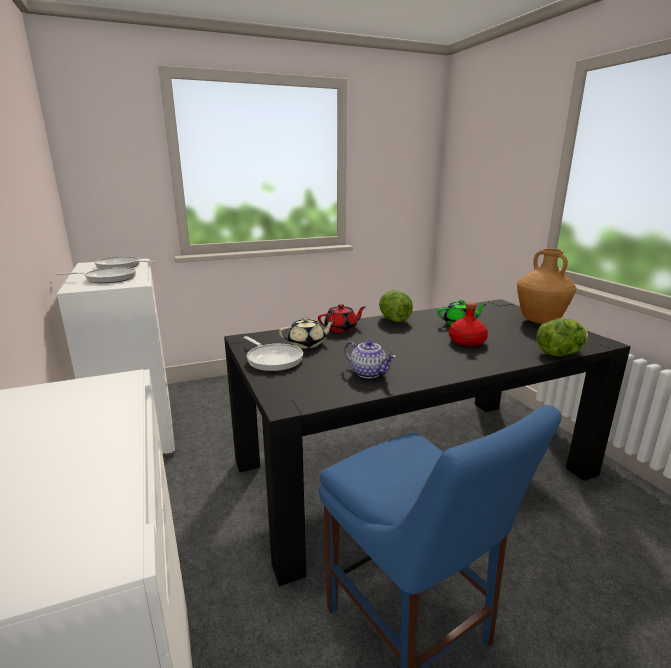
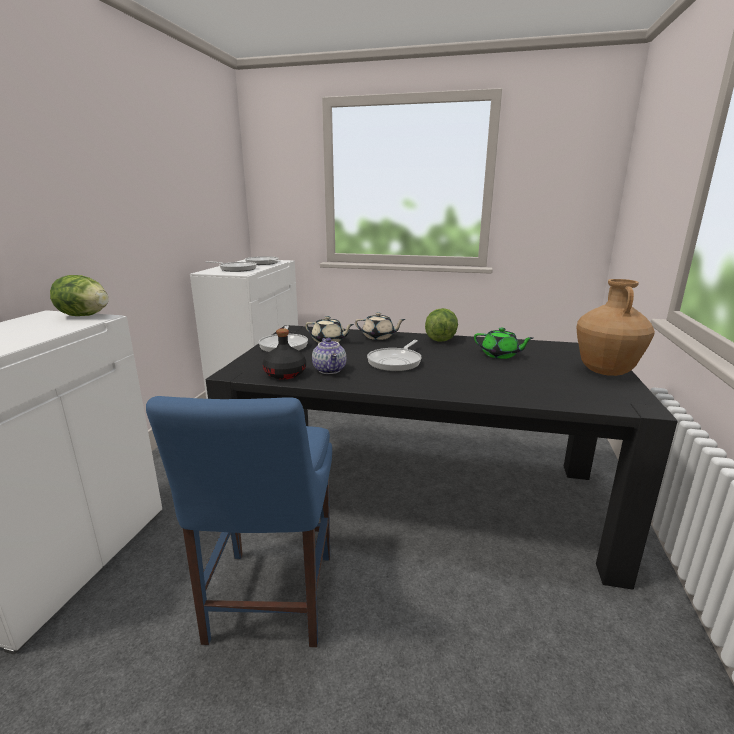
camera: 35 degrees right, 0 degrees up
(338, 389) = (285, 374): none -> black bottle
(341, 329) = (379, 337): red teapot -> beige teapot
(403, 349) = (396, 362): none -> frying pan
(466, 342) = (470, 369): red bottle -> none
(559, 354) = (552, 402): lettuce -> lettuce (84, 316)

